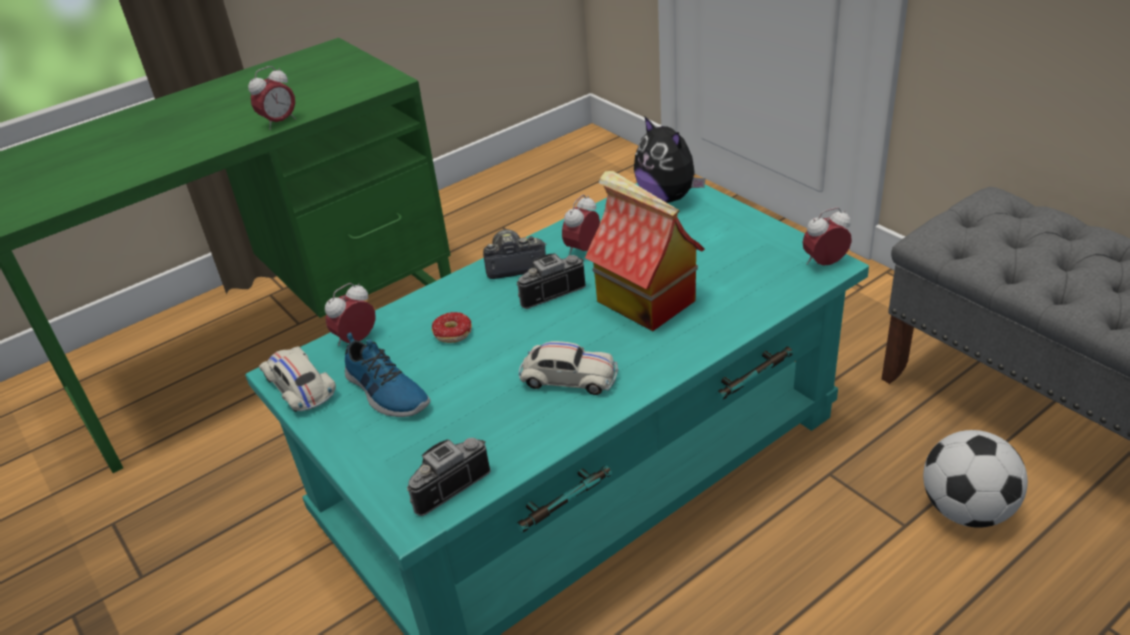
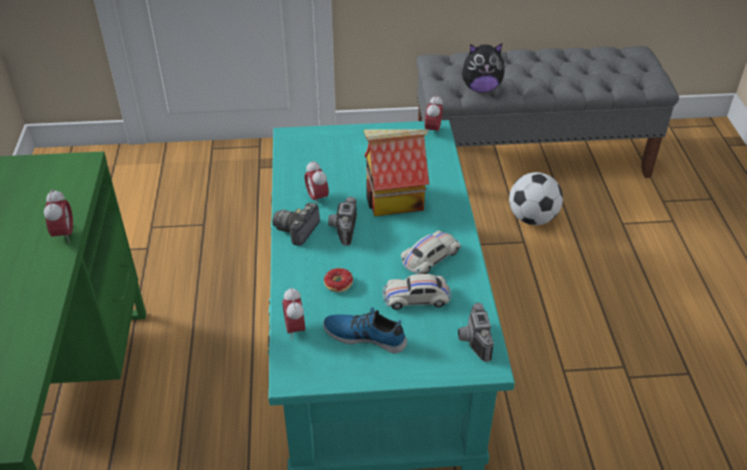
camera: 60 degrees left, 5 degrees up
(299, 386) = (316, 373): white toy car -> white toy car (416, 298)
(385, 392) = (365, 335): shoe -> shoe turned 150 degrees counterclockwise
(668, 197) = (305, 144): plush toy -> plush toy (481, 88)

